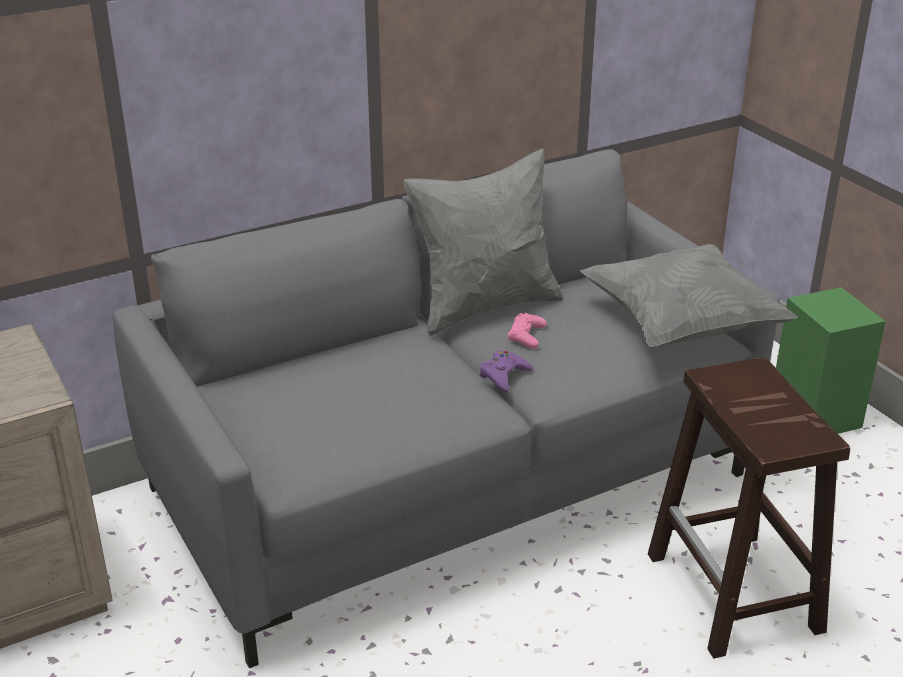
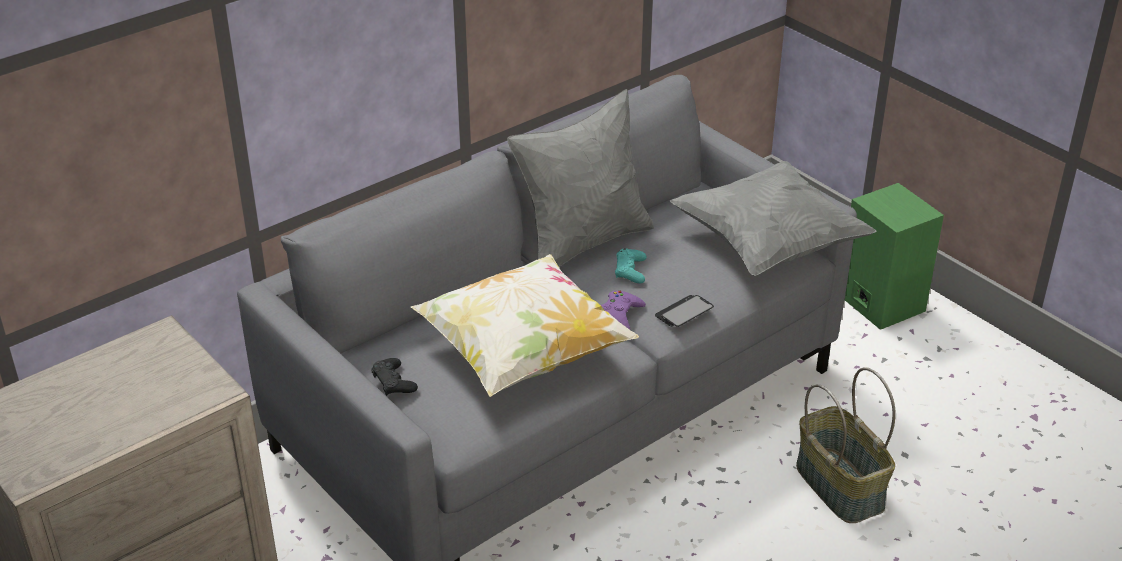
camera: 10 degrees left, 5 degrees up
(244, 416) = (394, 382): none -> black game controller
(388, 403) = (523, 354): none -> pillow
(526, 336) = (630, 271): pink game controller -> turquoise game controller
(572, 380) = (684, 312): none -> phone
(735, 594) = (841, 486): brown stool -> basket

